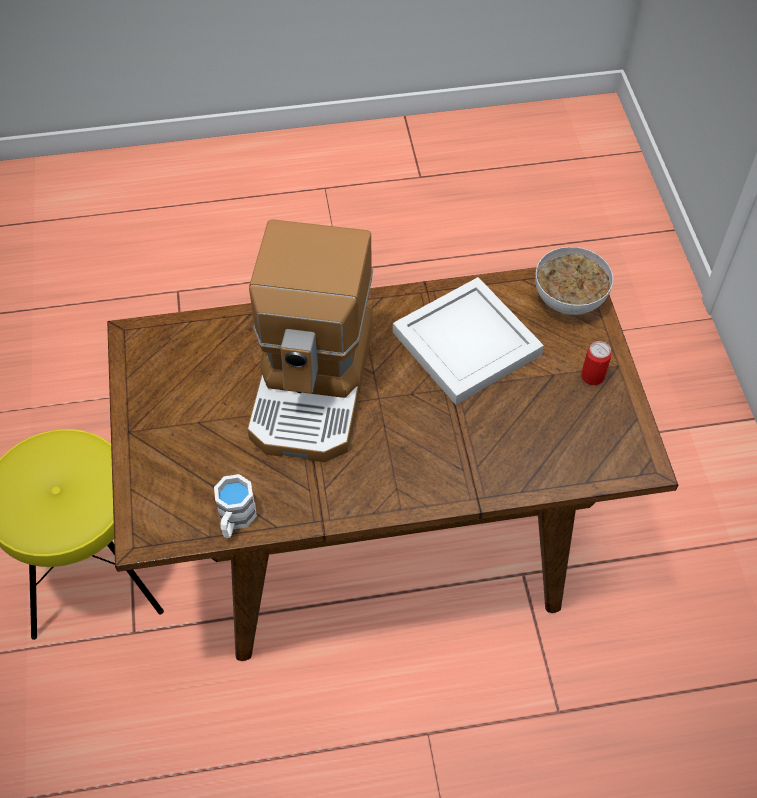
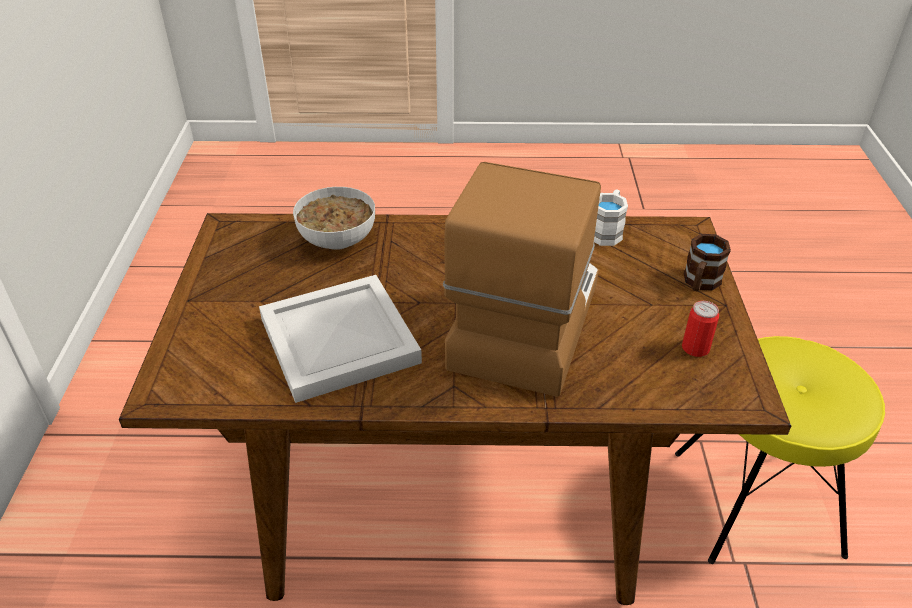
camera: 170 degrees left, 15 degrees down
(147, 455) = (700, 283): none -> brown mug
(569, 297) = (188, 374): bowl -> bowl (336, 240)
(592, 376) = (221, 294): can -> can (695, 348)

